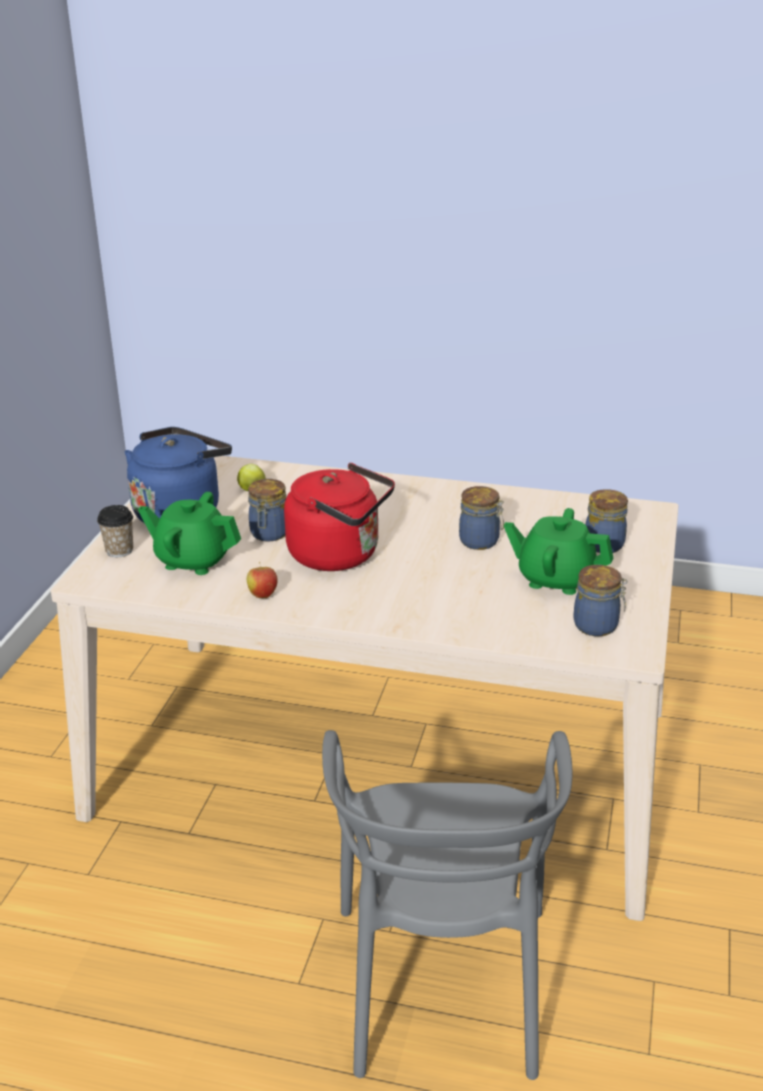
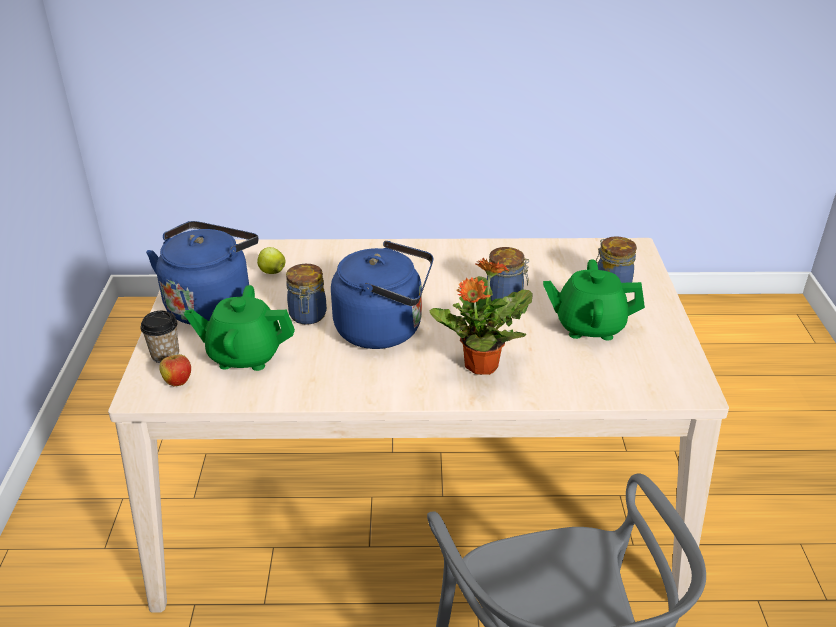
camera: 15 degrees left, 5 degrees up
(263, 595) = (329, 383): apple -> apple (178, 381)
(340, 555) = (384, 329): red kettle -> blue kettle
(420, 600) = (480, 366): none -> potted plant
(597, 626) = (649, 368): jar -> none

